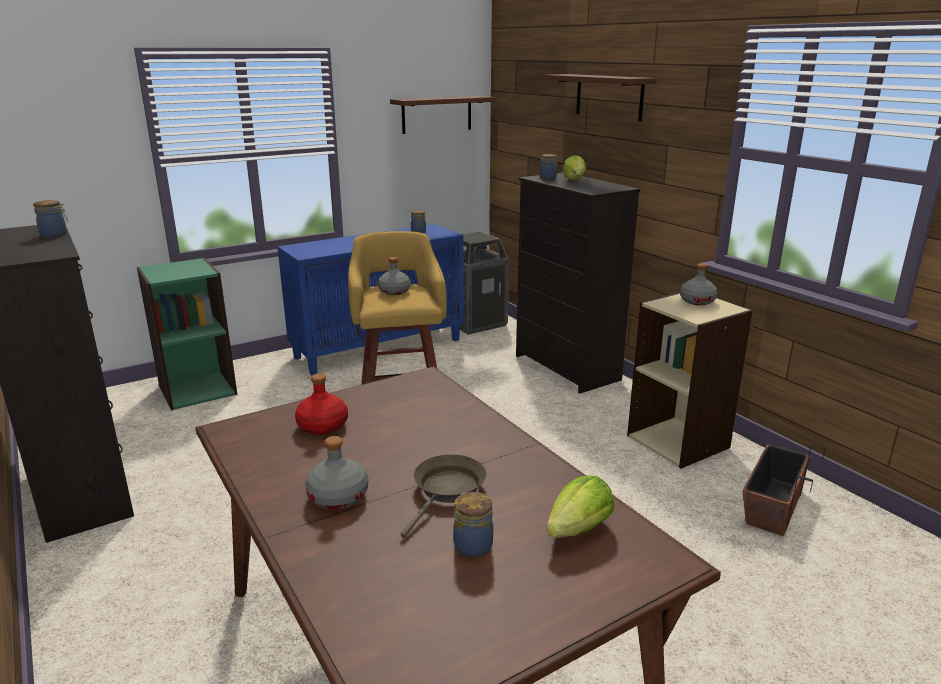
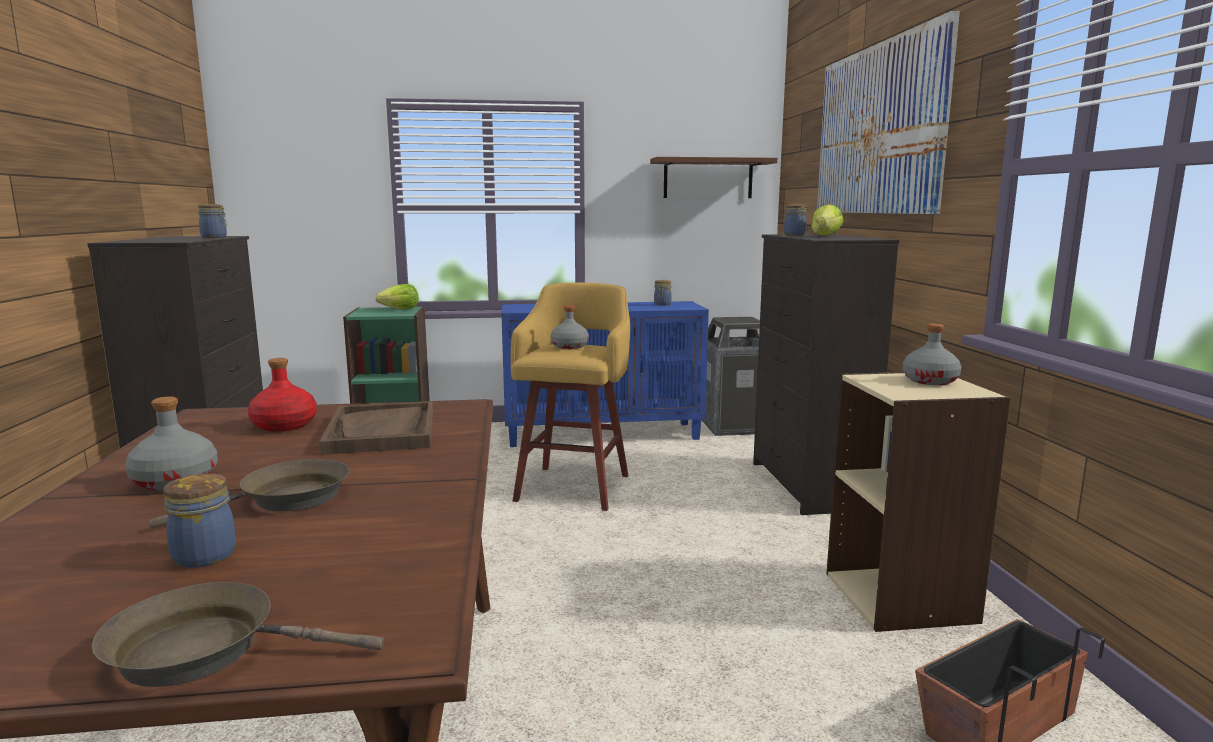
camera: 25 degrees right, 10 degrees down
(408, 416) = (382, 431): none -> brown tray
(579, 529) = (357, 572): lettuce -> lettuce (400, 309)
(582, 598) = (206, 650): none -> brown frying pan
(609, 96) = (878, 130): brown shelf -> picture

